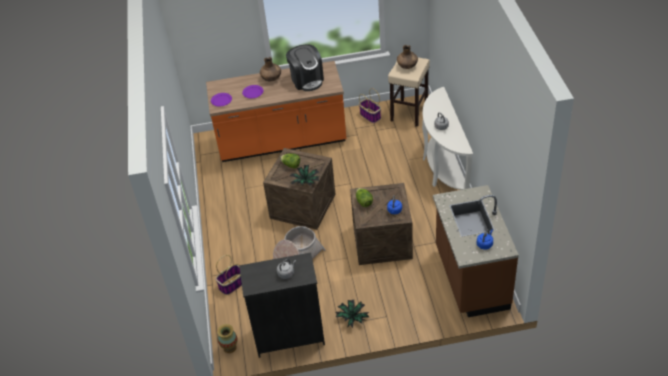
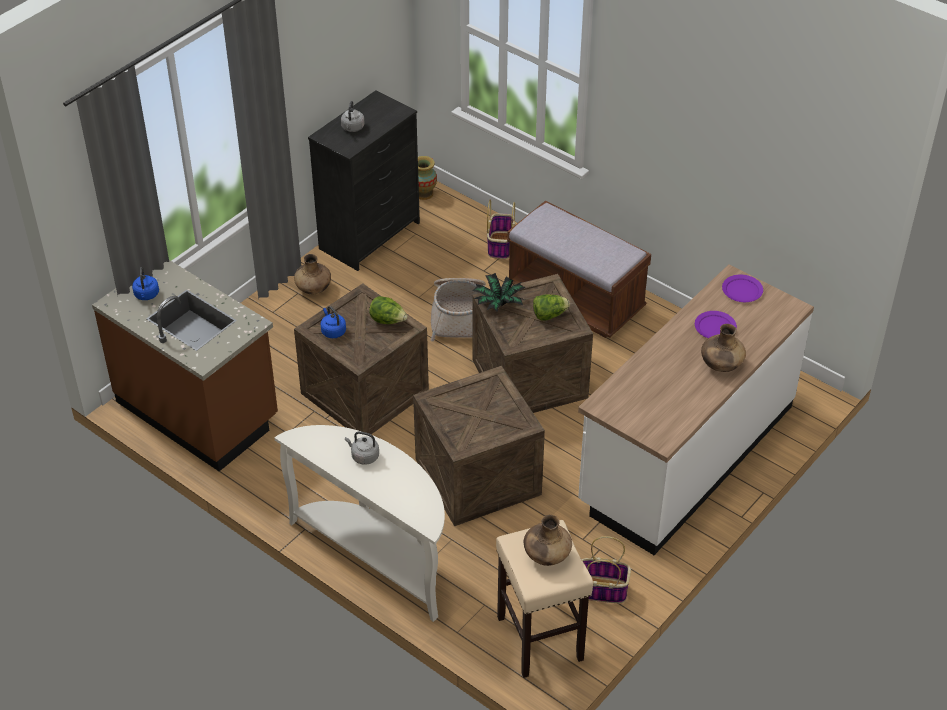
camera: 135 degrees right, 0 degrees up
(236, 232) = (575, 299): none -> brown bench
(282, 142) = (685, 455): orange counter -> white counter
(307, 80) = (662, 394): coffee machine -> none
(352, 318) = (313, 289): potted plant -> brown vase
(372, 177) = (477, 478): none -> crate

